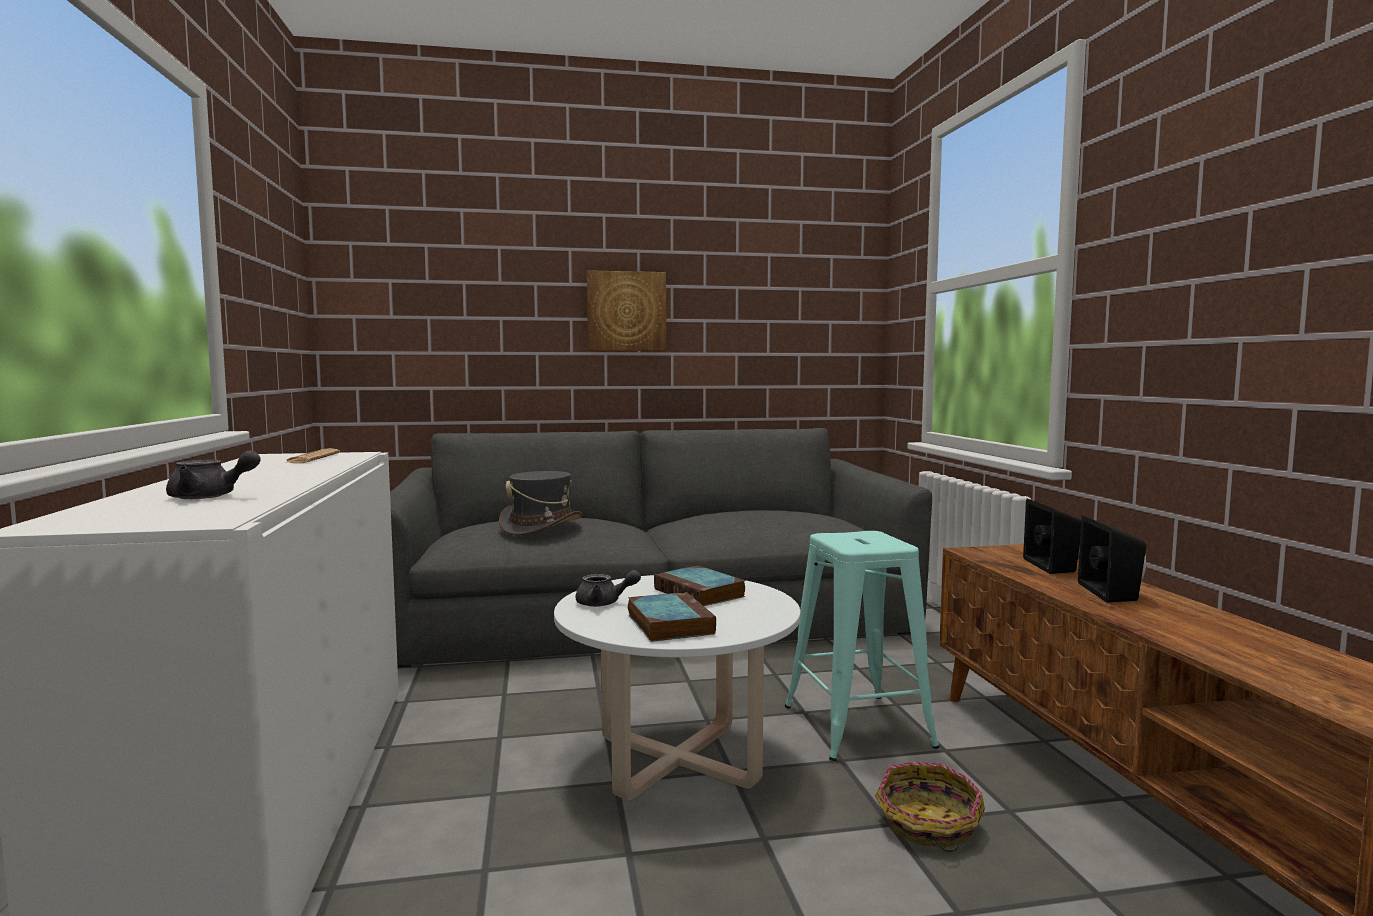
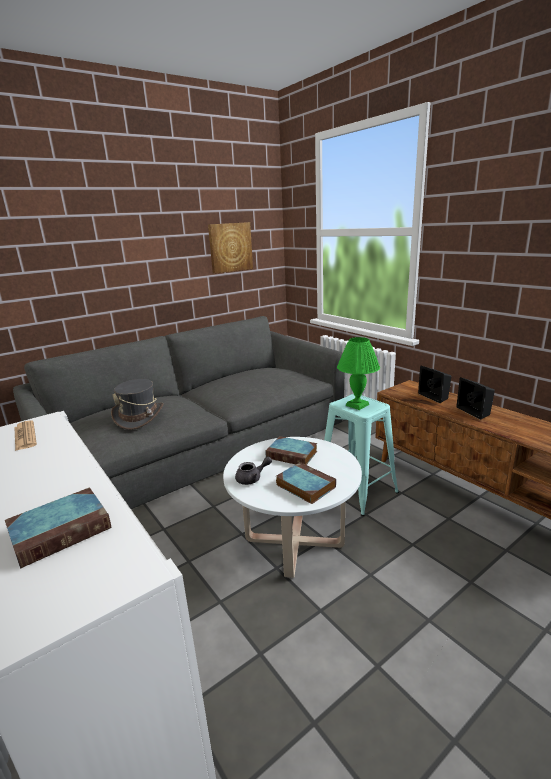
camera: 25 degrees left, 15 degrees up
(210, 497) = (62, 530): grey teapot -> book
(626, 311) = (138, 256): picture -> picture (230, 247)
(858, 541) = (358, 405): none -> green table lamp
(927, 825) = (426, 539): basket -> none

